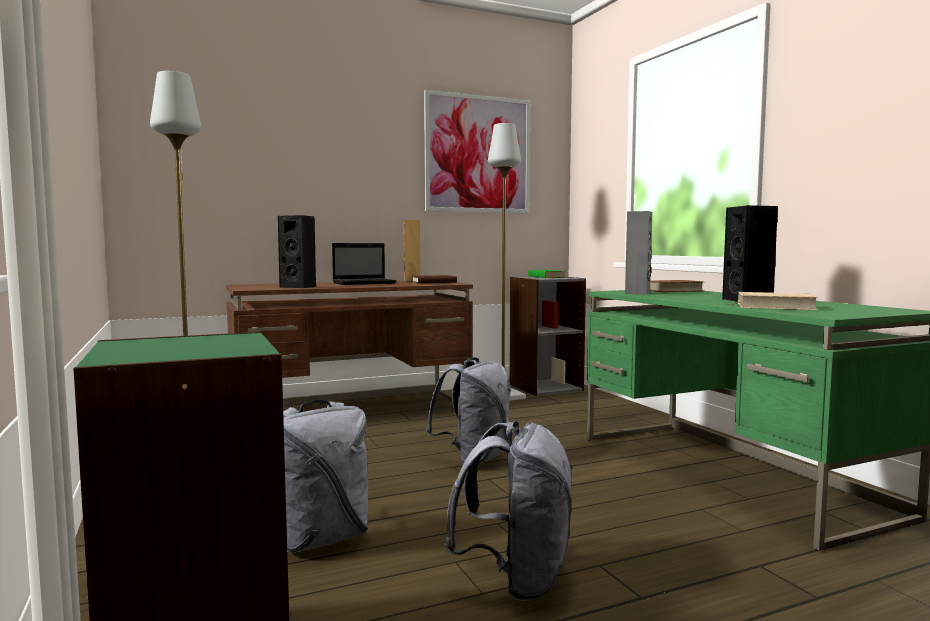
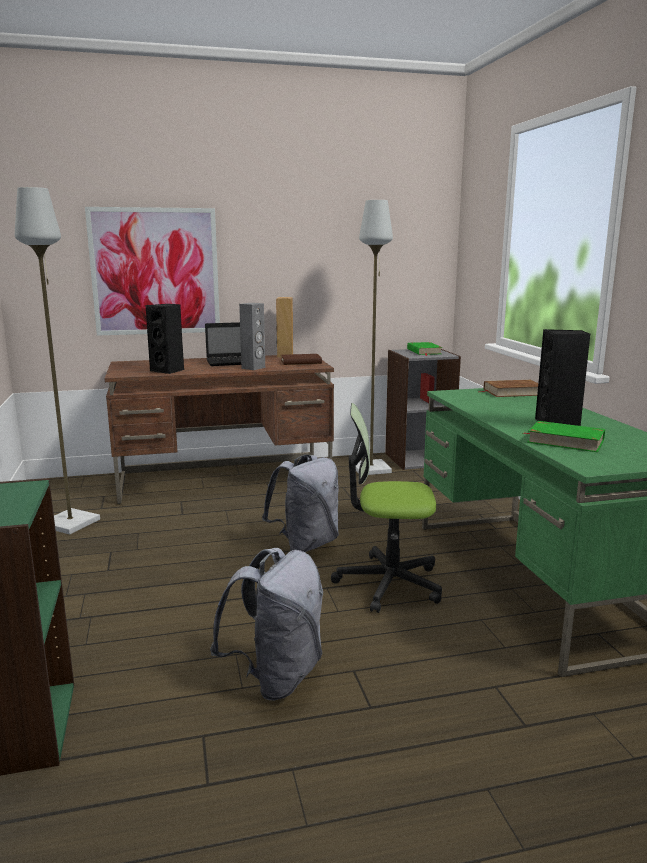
camera: 10 degrees right, 10 degrees up
(320, 539) = (139, 620): grey backpack -> none
(478, 154) = (356, 226): picture -> picture (155, 272)
(584, 486) = (388, 583): none -> office chair
(638, 293) = (469, 399): grey speaker -> grey speaker (253, 368)
(775, 306) = (565, 441): beige book -> green book

